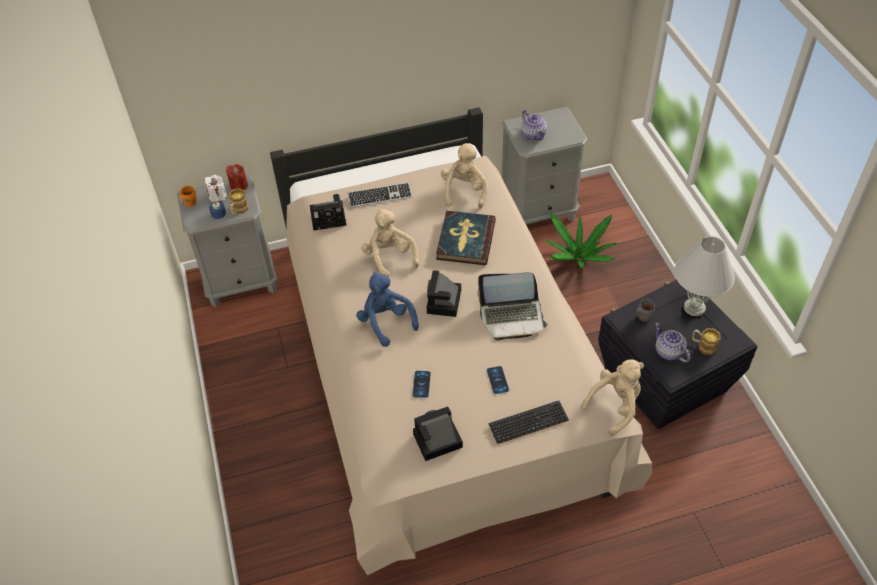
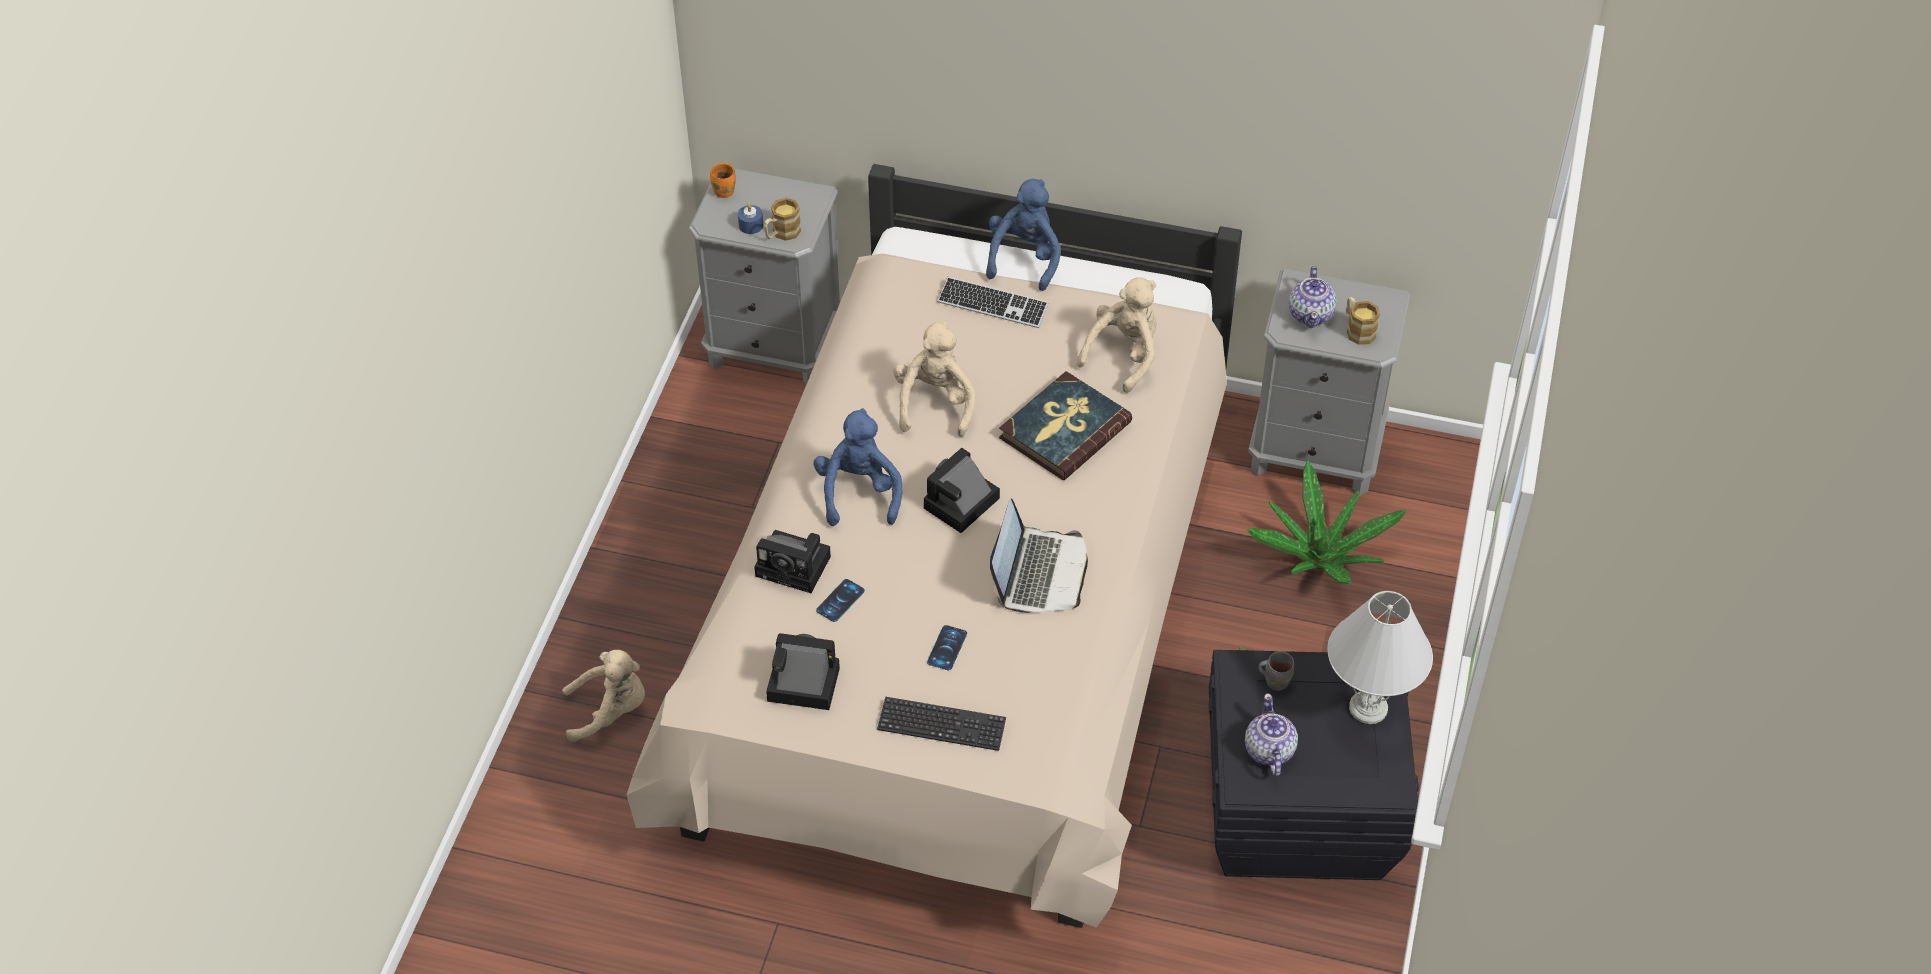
camera: 30 degrees right, 0 degrees up
(217, 196) = (767, 199): white candle -> none
(239, 185) = (808, 196): red candle -> none
(330, 217) = (897, 304): camera -> camera (796, 566)
(377, 167) = (1024, 258): none -> blue plush toy
(512, 317) = (1039, 573): laptop -> laptop turned 105 degrees counterclockwise
(615, 406) = (1081, 766): beige plush toy -> beige plush toy (610, 711)
(703, 346) = (1330, 769): mug -> mug (1357, 330)

